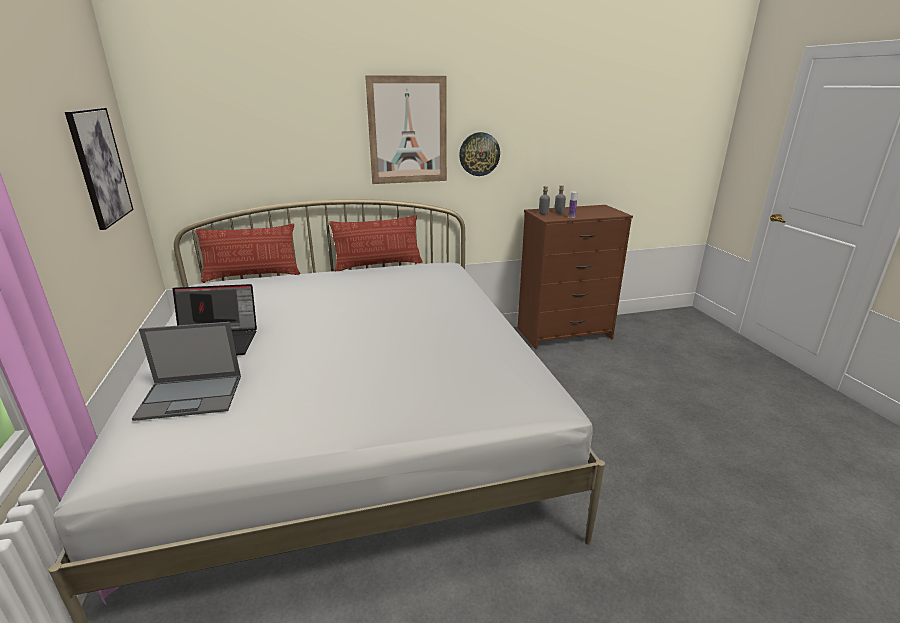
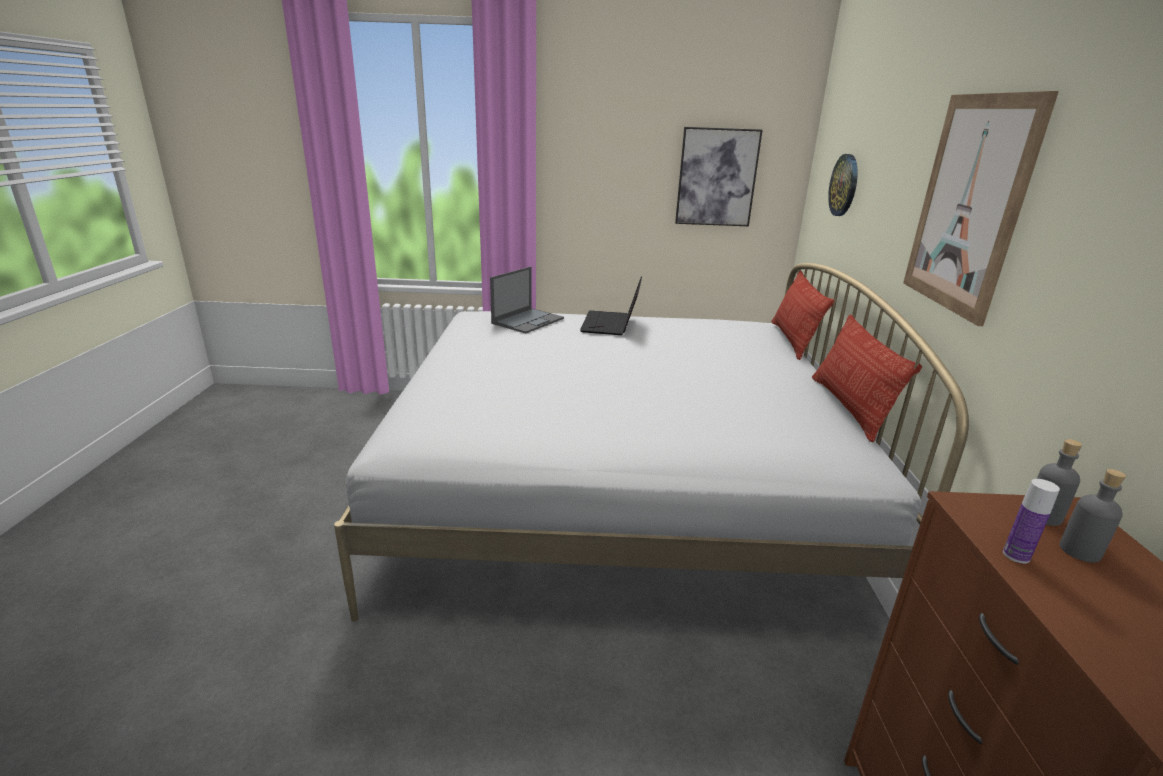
camera: 105 degrees right, 0 degrees up
(192, 396) = (528, 320): laptop -> laptop turned 150 degrees counterclockwise
(479, 154) = (1054, 295): wall clock -> wall clock (844, 185)

